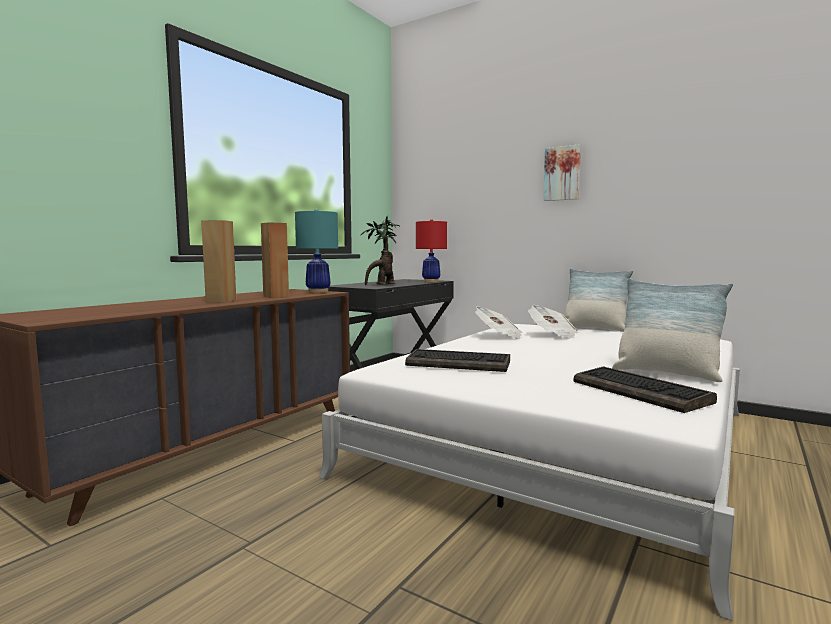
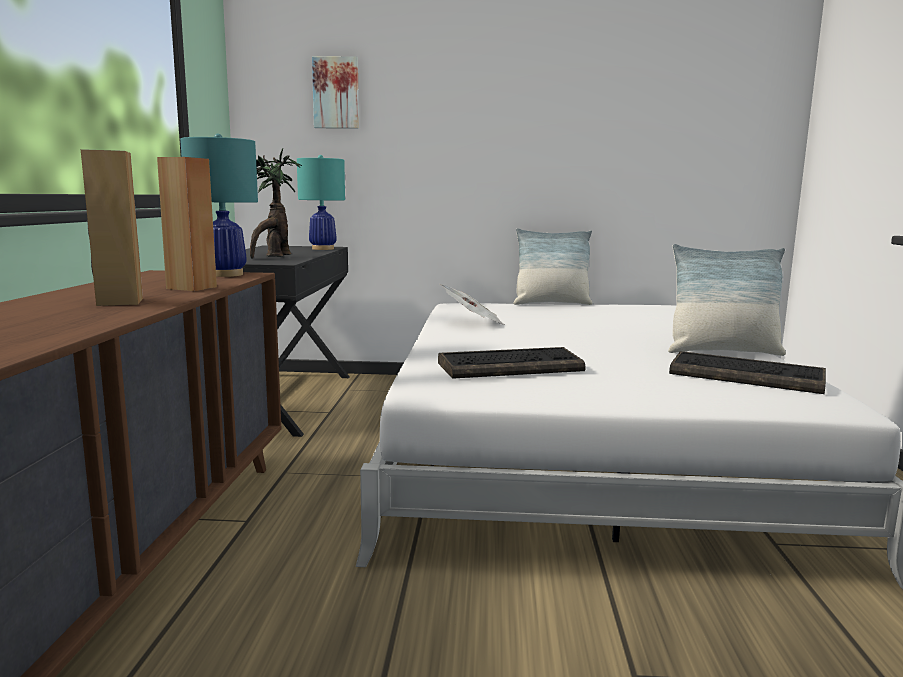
camera: 30 degrees left, 5 degrees up
(431, 281) = (322, 249): red table lamp -> turquoise table lamp
(552, 335) = (528, 315): newspaper -> none
(562, 173) = (501, 102): picture -> picture (336, 93)

